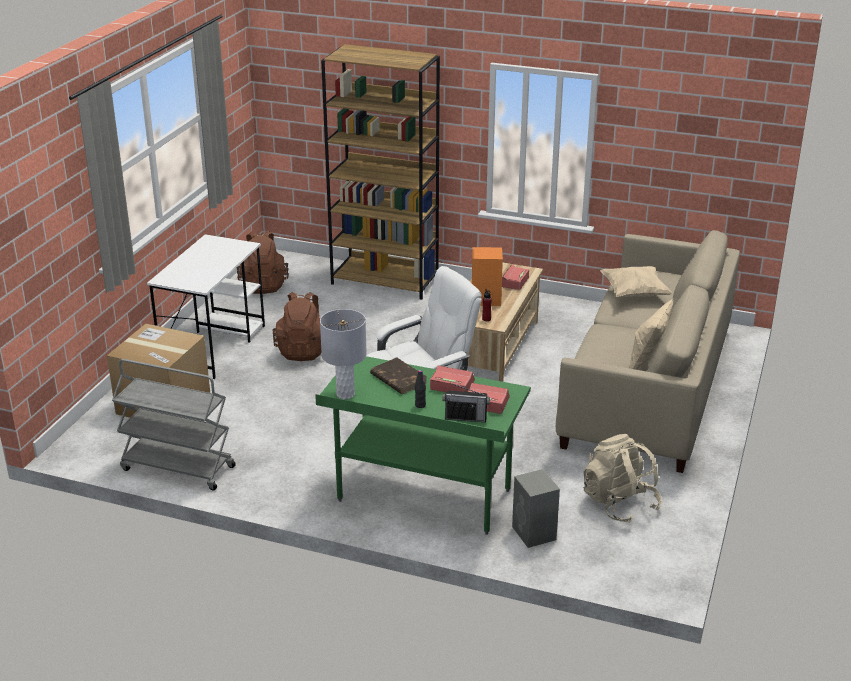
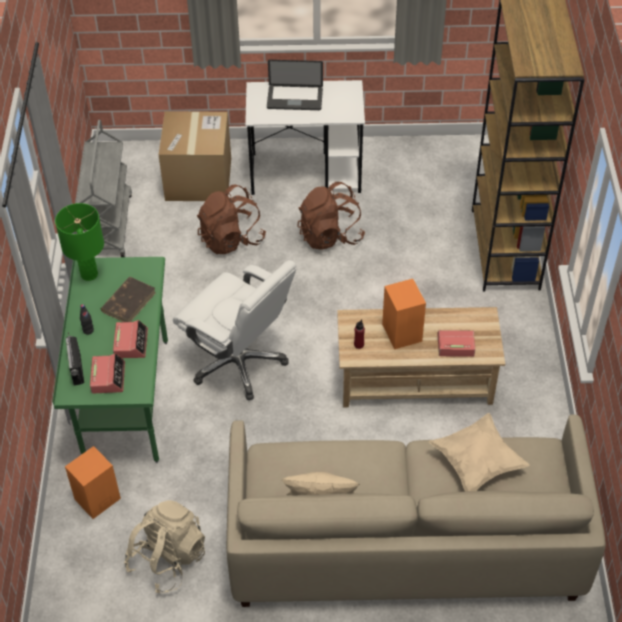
camera: 70 degrees right, 20 degrees up
(196, 265) = (295, 99): none -> laptop
(263, 285) = (438, 163): brown backpack -> brown backpack (231, 239)
(345, 394) = (89, 274): grey table lamp -> green table lamp
(534, 534) = (96, 499): grey speaker -> orange speaker

